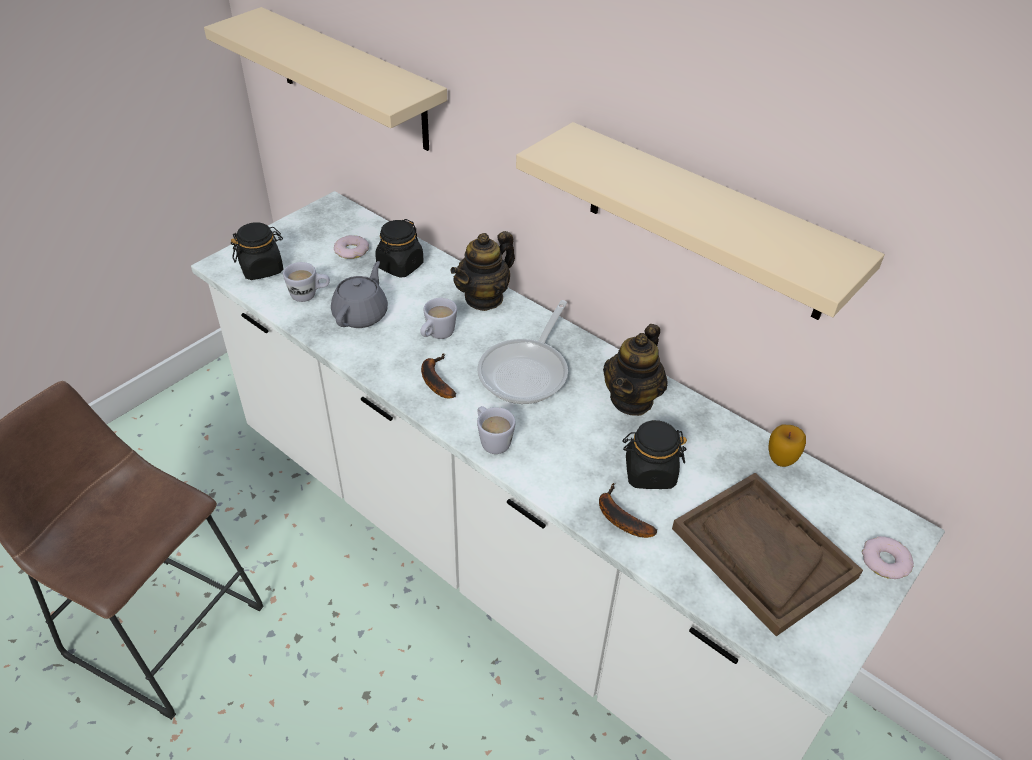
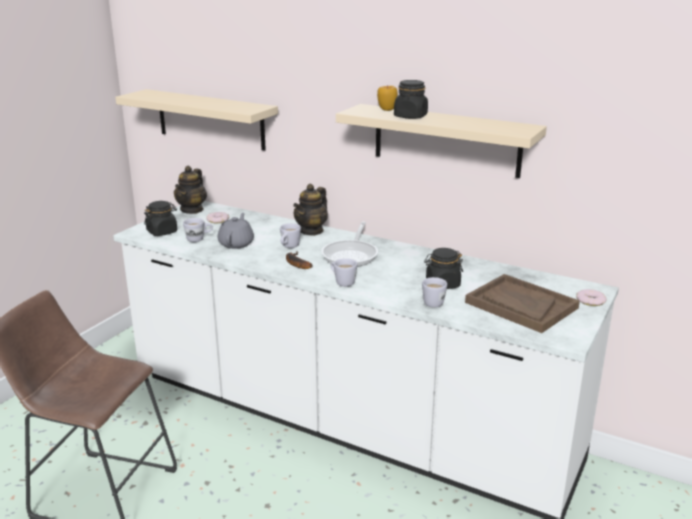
camera: 10 degrees left, 20 degrees down
(400, 266) = (252, 223): black jar -> black jar (410, 116)
(619, 517) = (432, 302): banana -> white mug
(632, 399) = (420, 259): teapot -> teapot (192, 210)
(781, 459) = (516, 272): apple -> apple (387, 109)

